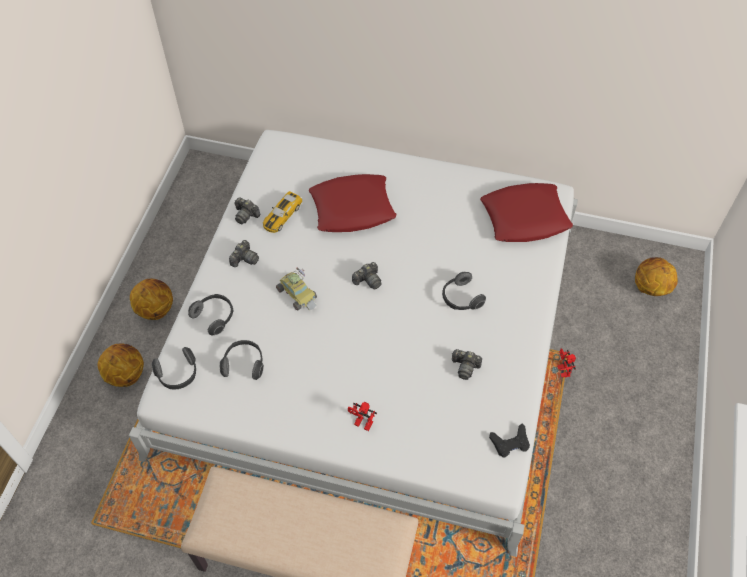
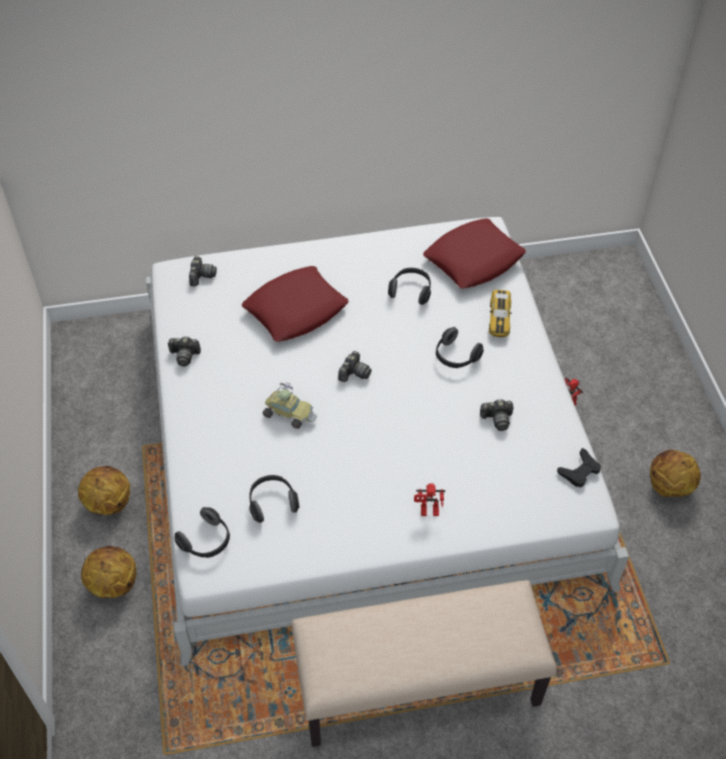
camera: 25 degrees left, 5 degrees down
(215, 317) = (212, 469): headphones -> headphones (411, 291)
(244, 259) = (210, 399): camera -> camera (201, 276)
(282, 215) = (225, 342): toy car -> toy car (499, 318)
(650, 288) = (604, 295): basketball -> basketball (668, 487)

